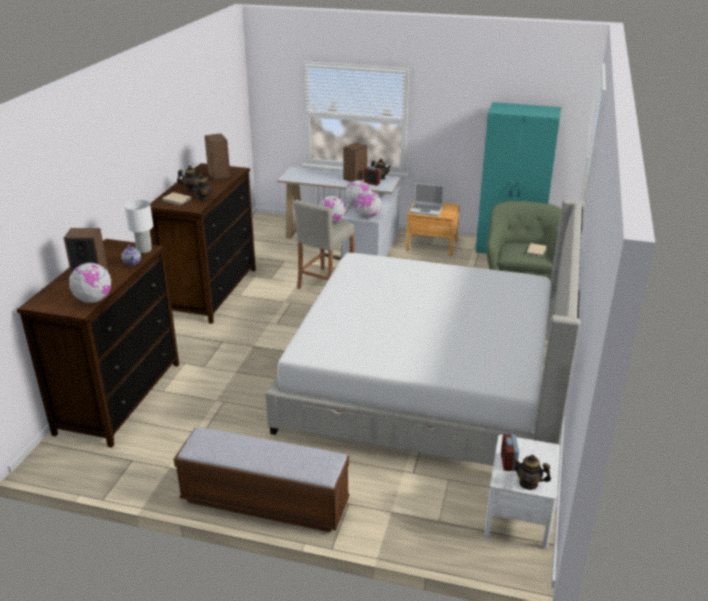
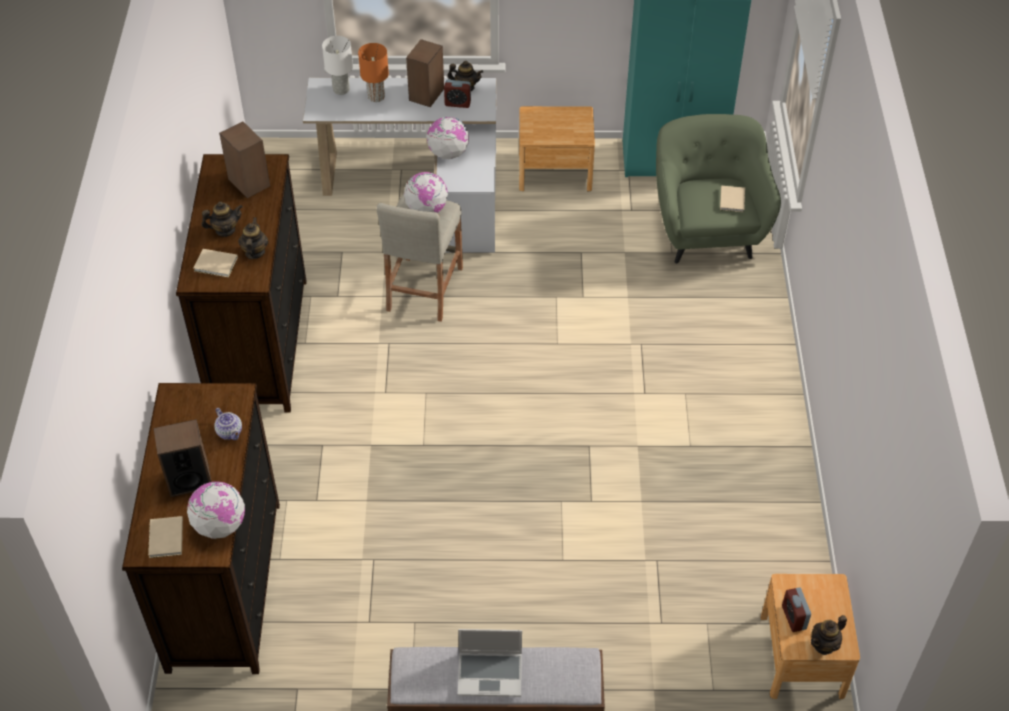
camera: 15 degrees left, 20 degrees up
(54, 301) = (165, 539): none -> beige book
(144, 250) = (231, 399): white table lamp -> white table lamp (341, 89)
(324, 176) = (375, 97): none -> orange table lamp
(367, 217) = (473, 180): globe -> none
(426, 210) = (547, 129): laptop -> laptop (491, 674)
(428, 383) = (635, 464): bed -> none
(518, 513) = (802, 655): white nightstand -> brown nightstand
(528, 483) = (824, 645): teapot -> teapot turned 45 degrees counterclockwise

